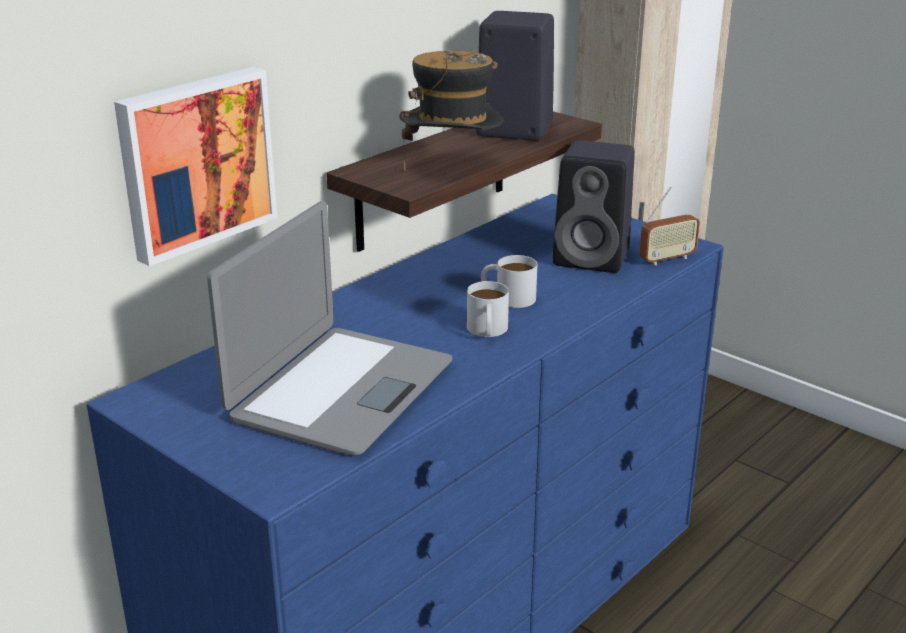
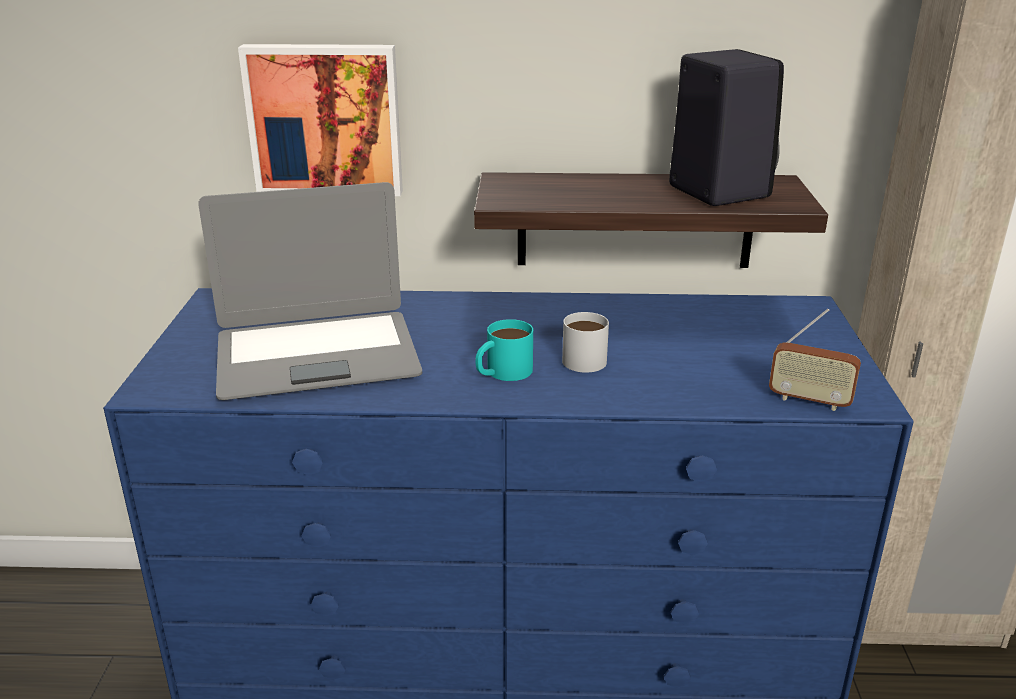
camera: 50 degrees right, 0 degrees up
(452, 166) = (578, 199): hat -> none
(487, 331) = (502, 372): white mug -> turquoise mug
(594, 258) = (735, 364): black speaker -> none

